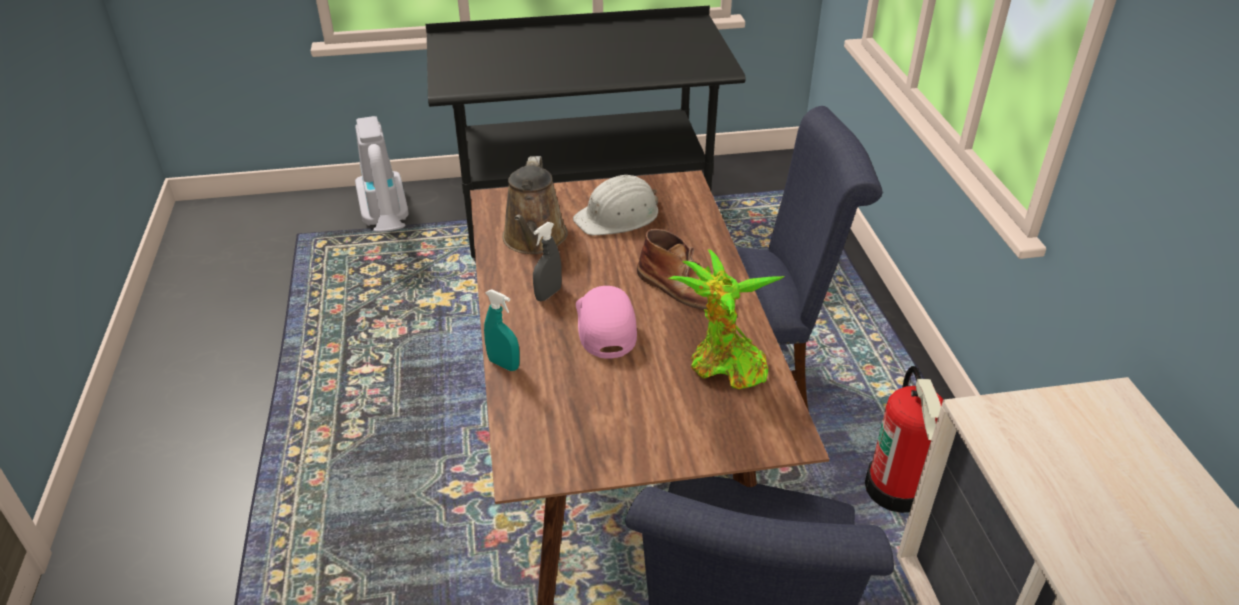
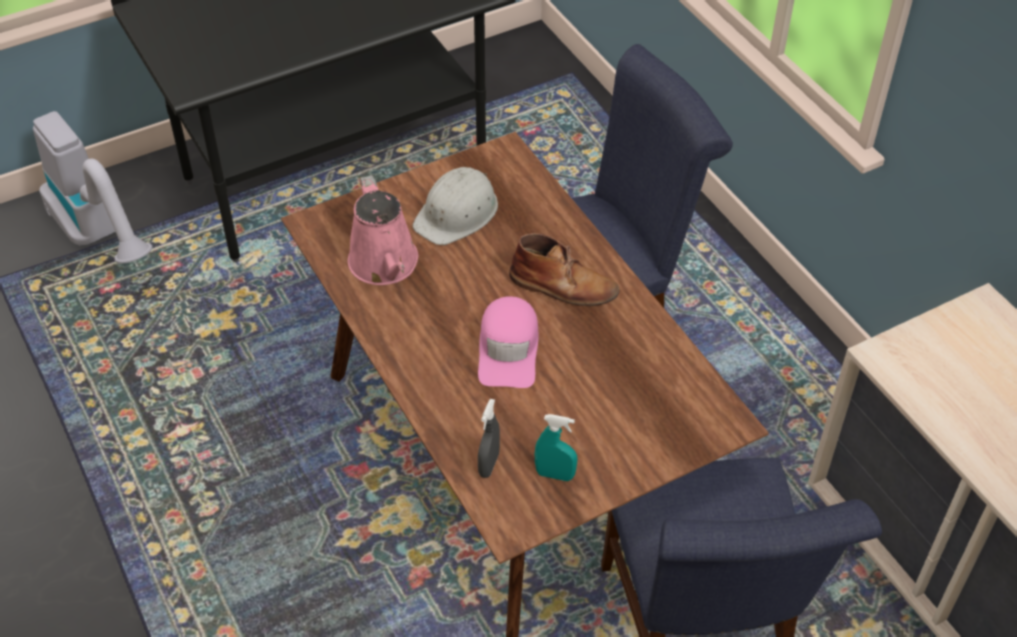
camera: 20 degrees left, 10 degrees up
(504, 364) = (432, 419): turquoise spray bottle -> turquoise spray bottle (555, 474)
(534, 240) = (385, 265): brown watering can -> pink watering can
(548, 294) = (434, 328): grey spray bottle -> grey spray bottle (489, 464)
(605, 326) = (508, 349): pink cap -> pink cap turned 150 degrees counterclockwise
(723, 366) = (639, 364): potted plant -> none
(897, 489) = (777, 410): fire extinguisher -> none

